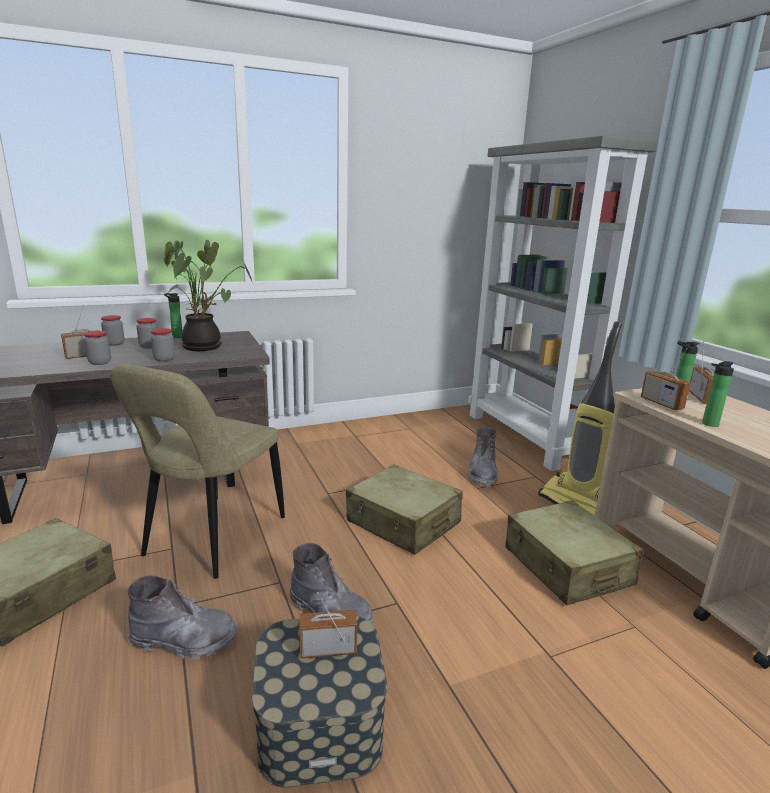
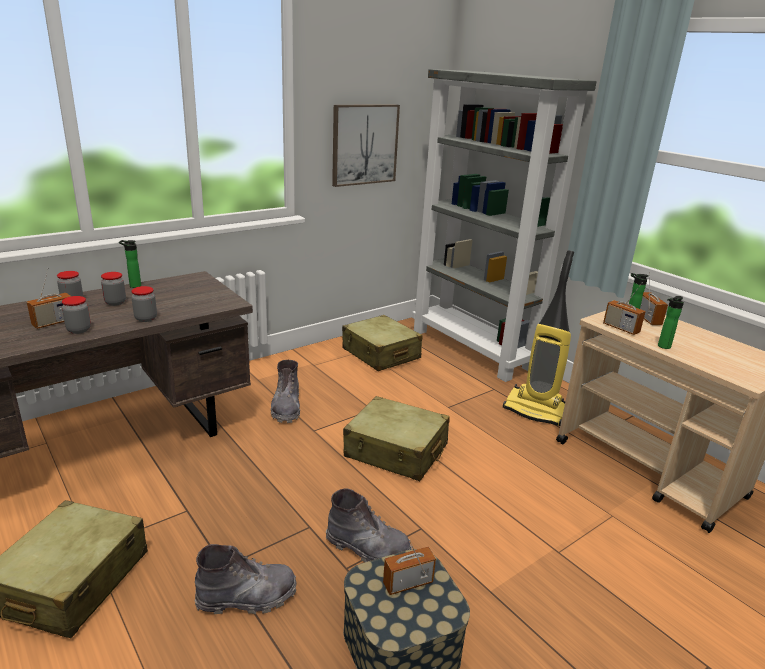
camera: 15 degrees left, 5 degrees up
(205, 346) = (177, 297): potted plant -> none
(211, 539) = (222, 495): beige chair -> none
(422, 223) = (364, 144): none -> picture
(482, 474) = (447, 392): grey boot -> grey boot (286, 408)
(567, 566) = (547, 472): beige suitcase -> beige suitcase (381, 354)

